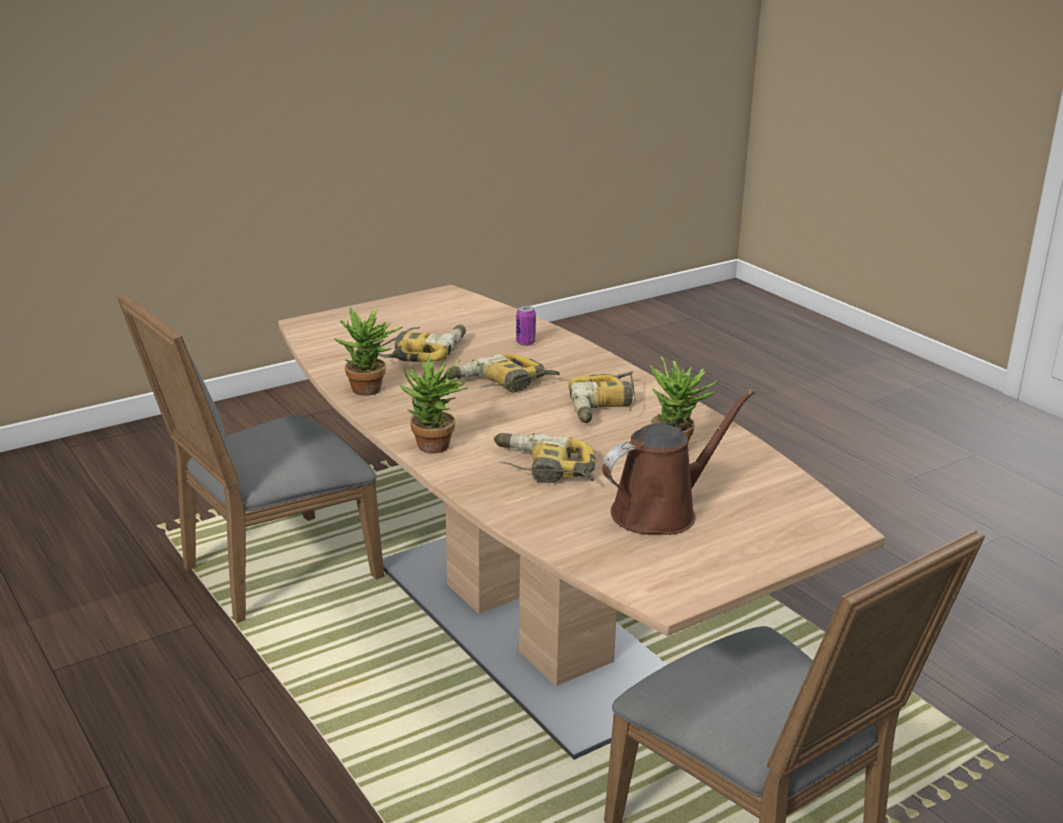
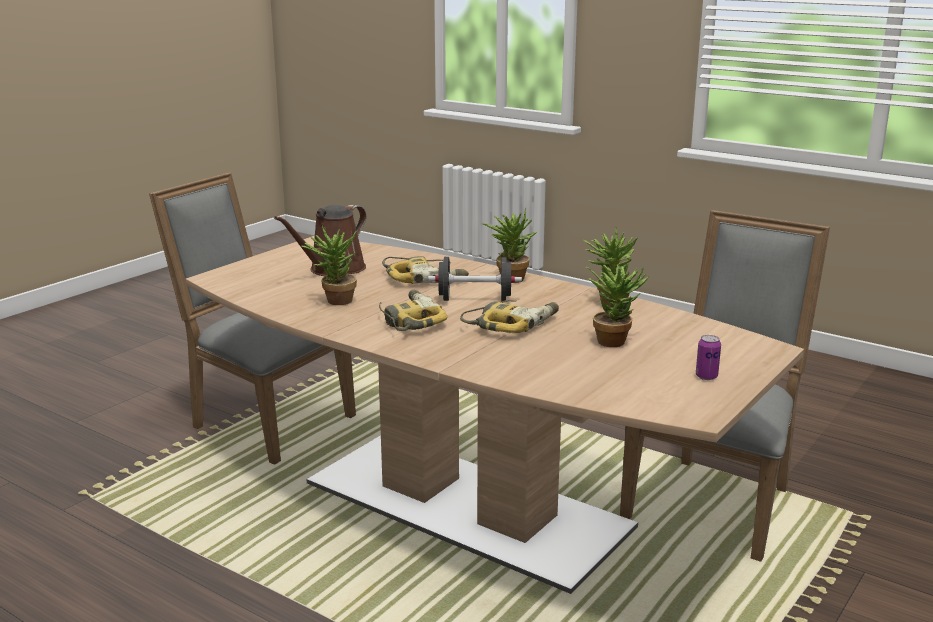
camera: 160 degrees right, 5 degrees down
(424, 352) = (614, 340): power drill -> potted plant
(509, 422) = (474, 299): none -> black dumbbell
(525, 342) = (531, 366): can -> can (706, 376)

